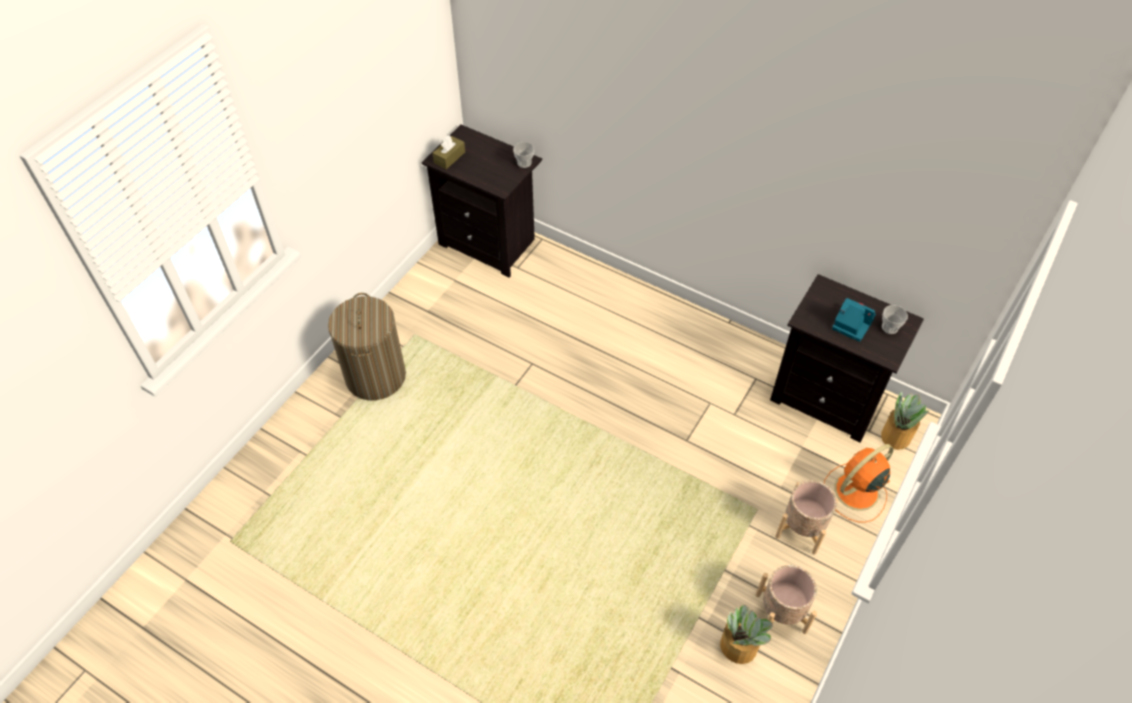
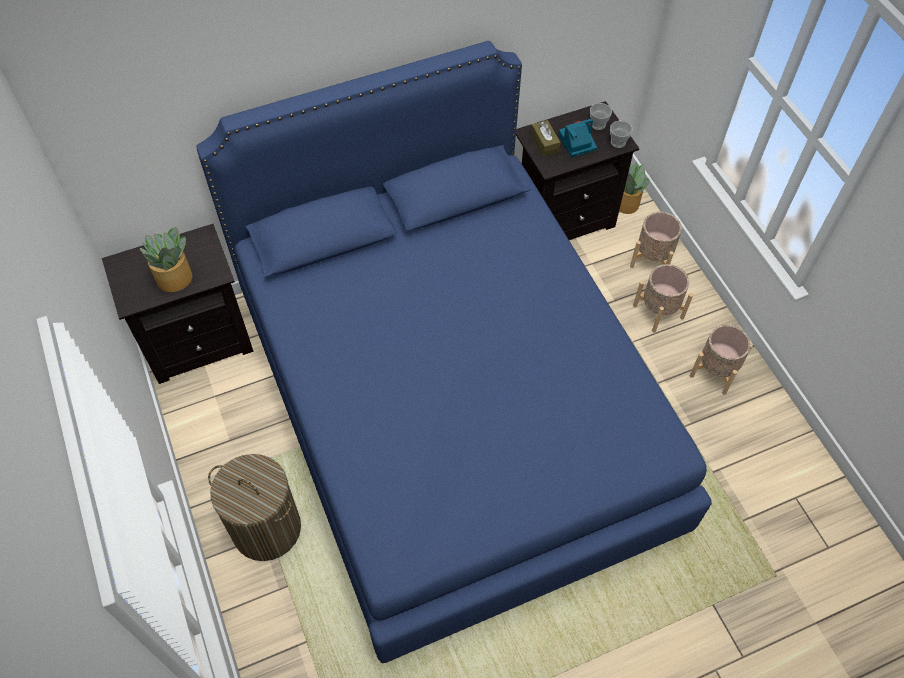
camera: 55 degrees left, 5 degrees up
(449, 157) = (137, 292): brown tissue box -> brown tissue box (544, 143)
(524, 163) = (205, 239): cup -> cup (618, 142)
(566, 428) = (450, 408): none -> blue bed
(739, 647) = (724, 416): potted plant -> potted plant (175, 278)
(855, 492) = (652, 259): orange fan -> beige planter

